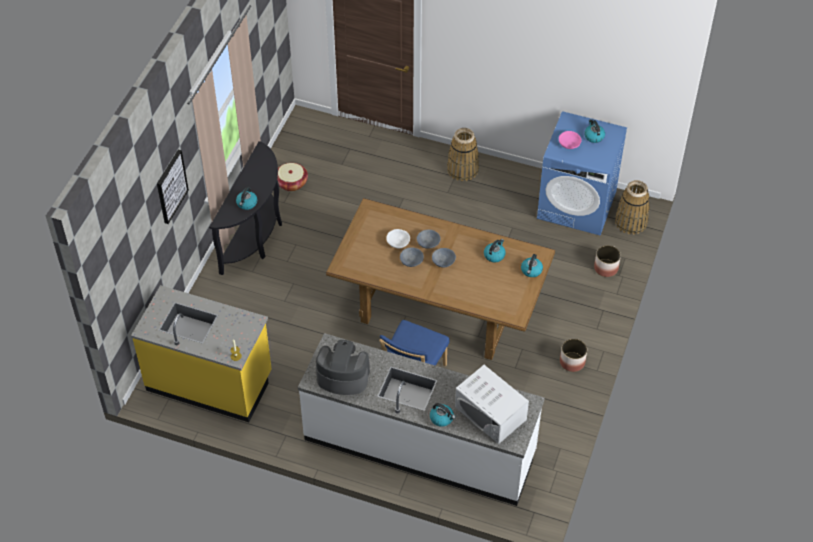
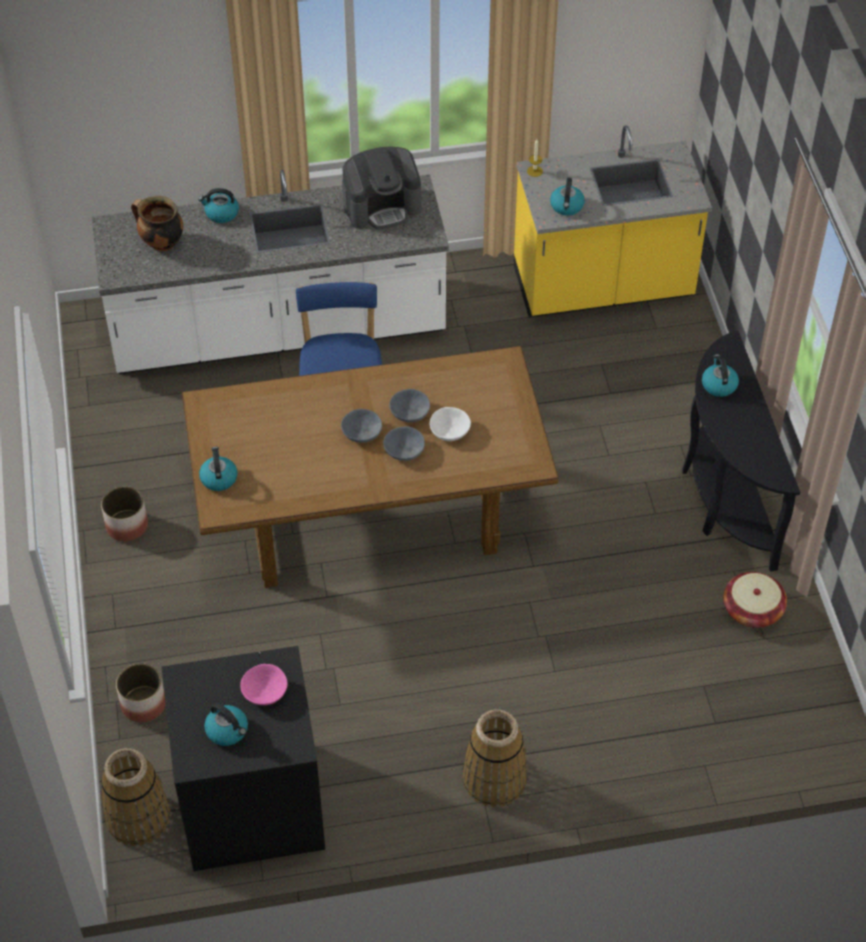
camera: 150 degrees right, 0 degrees up
(171, 186) = (774, 199): picture -> none
(490, 413) = (161, 243): white microwave -> cooking pot
(494, 255) = (290, 477): kettle -> kettle (567, 206)
(577, 205) = (251, 805): blue washing machine -> black washing machine

